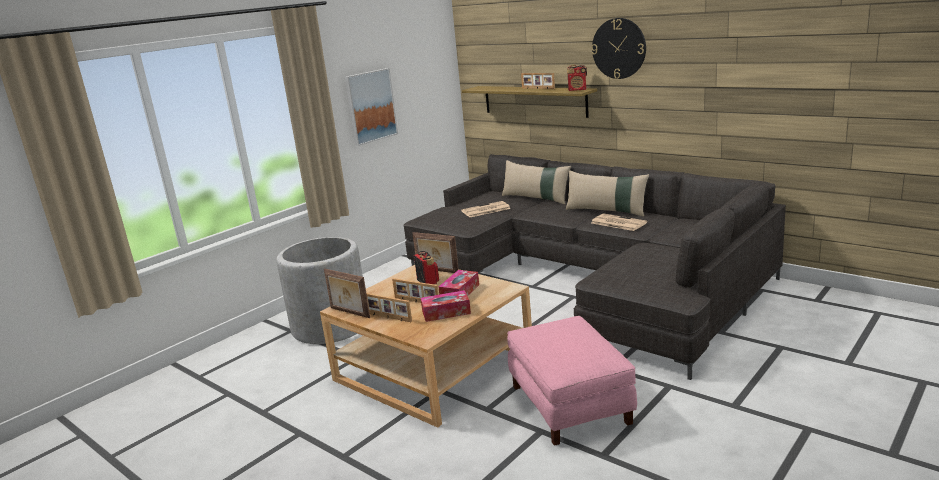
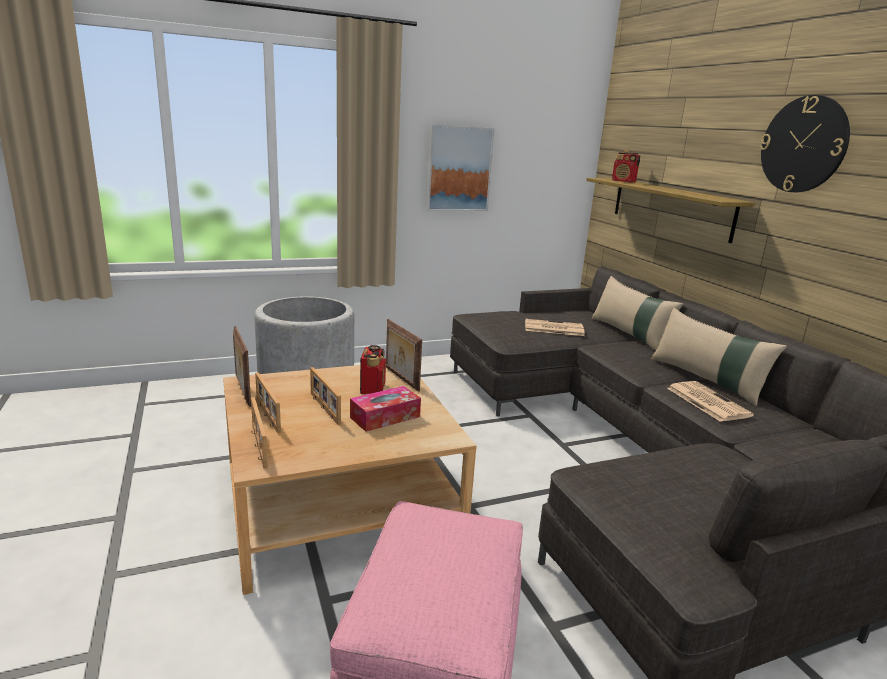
camera: 25 degrees right, 0 degrees up
(446, 312) = (331, 438): tissue box -> none
(537, 88) = (675, 190): picture frame -> picture frame (258, 446)
(577, 90) = (723, 199): radio -> radio (623, 181)

